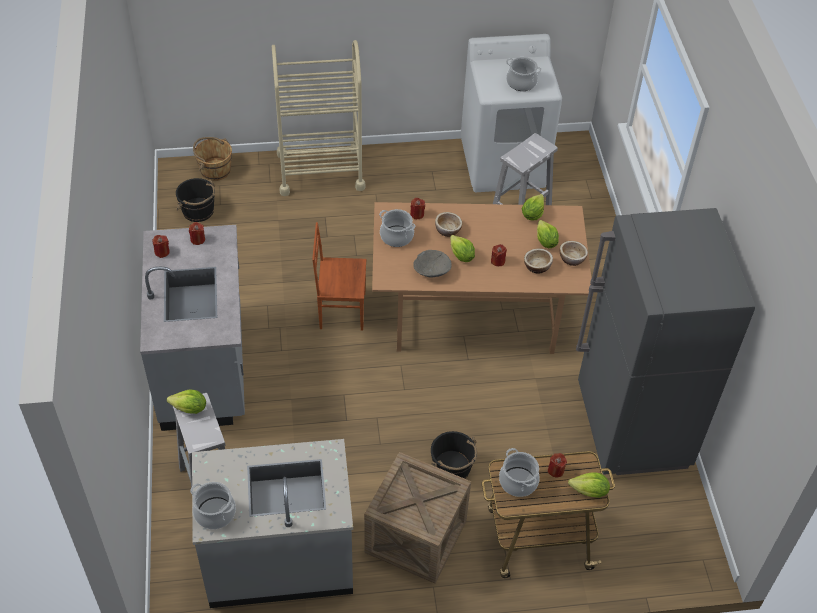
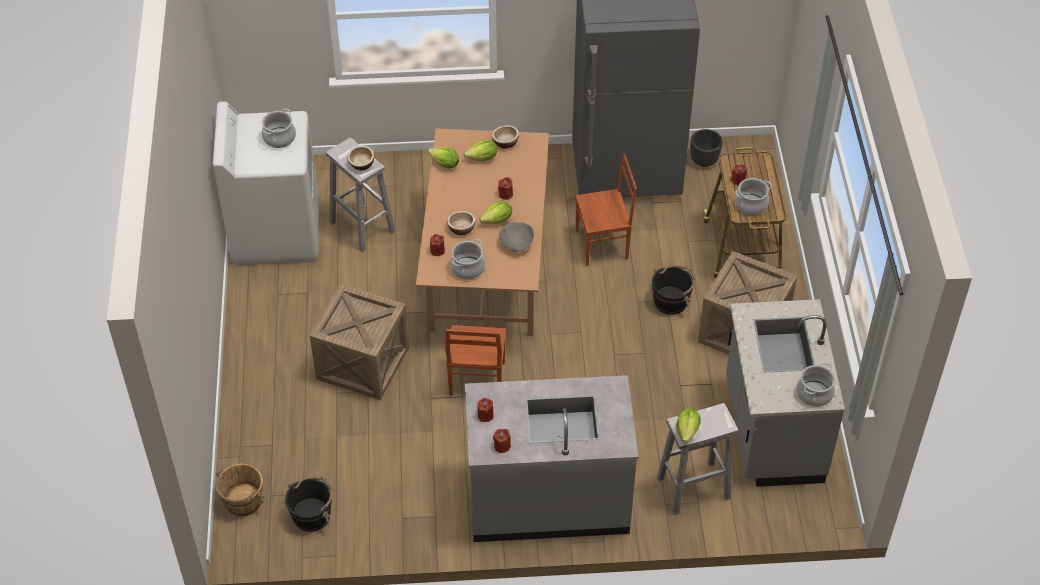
camera: 85 degrees left, 0 degrees up
(320, 171) = (261, 396): beige cart -> none
(357, 231) = (363, 363): none -> crate
(524, 407) = (603, 245): none -> brown chair
(537, 266) = (514, 167): bowl -> bowl (361, 164)
(589, 492) = (759, 162): lettuce -> none
(670, 504) = (704, 160): none -> black planter

